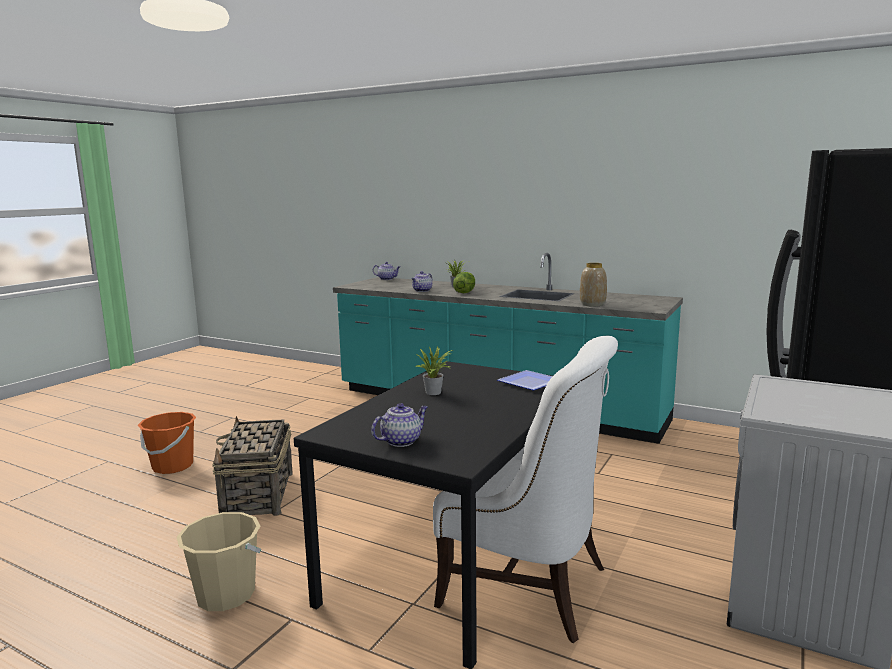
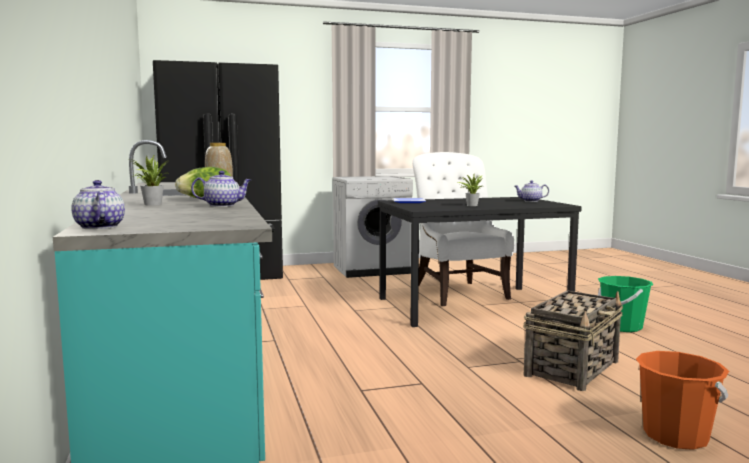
camera: 135 degrees left, 5 degrees down
(226, 595) = (622, 327): beige bucket -> green bucket

